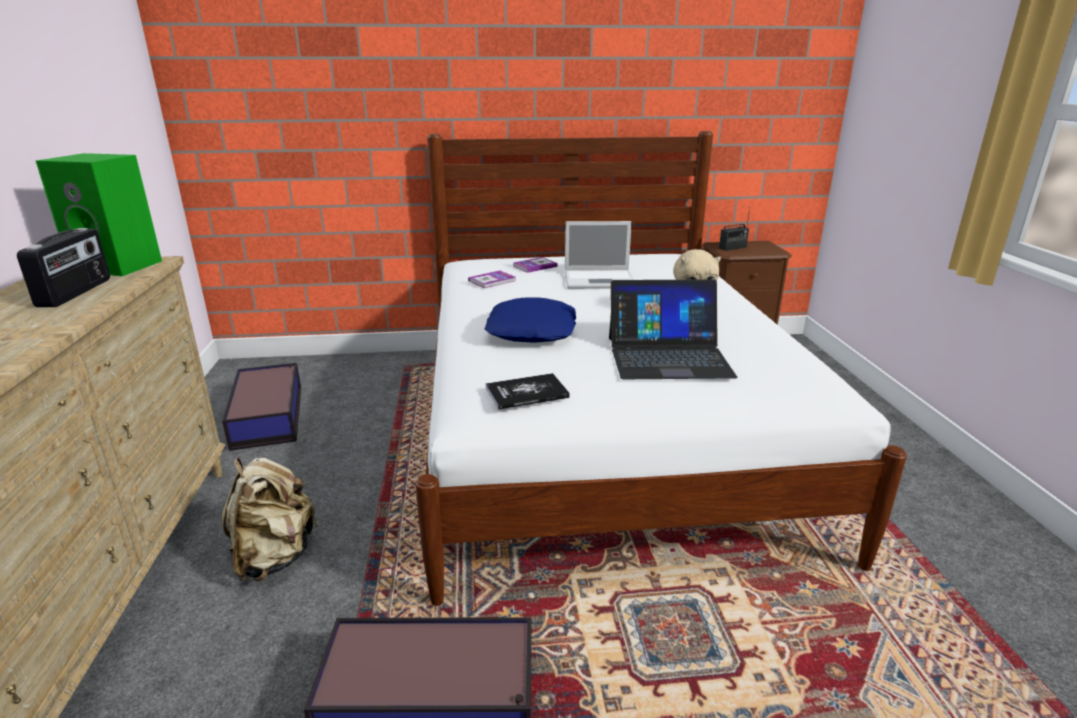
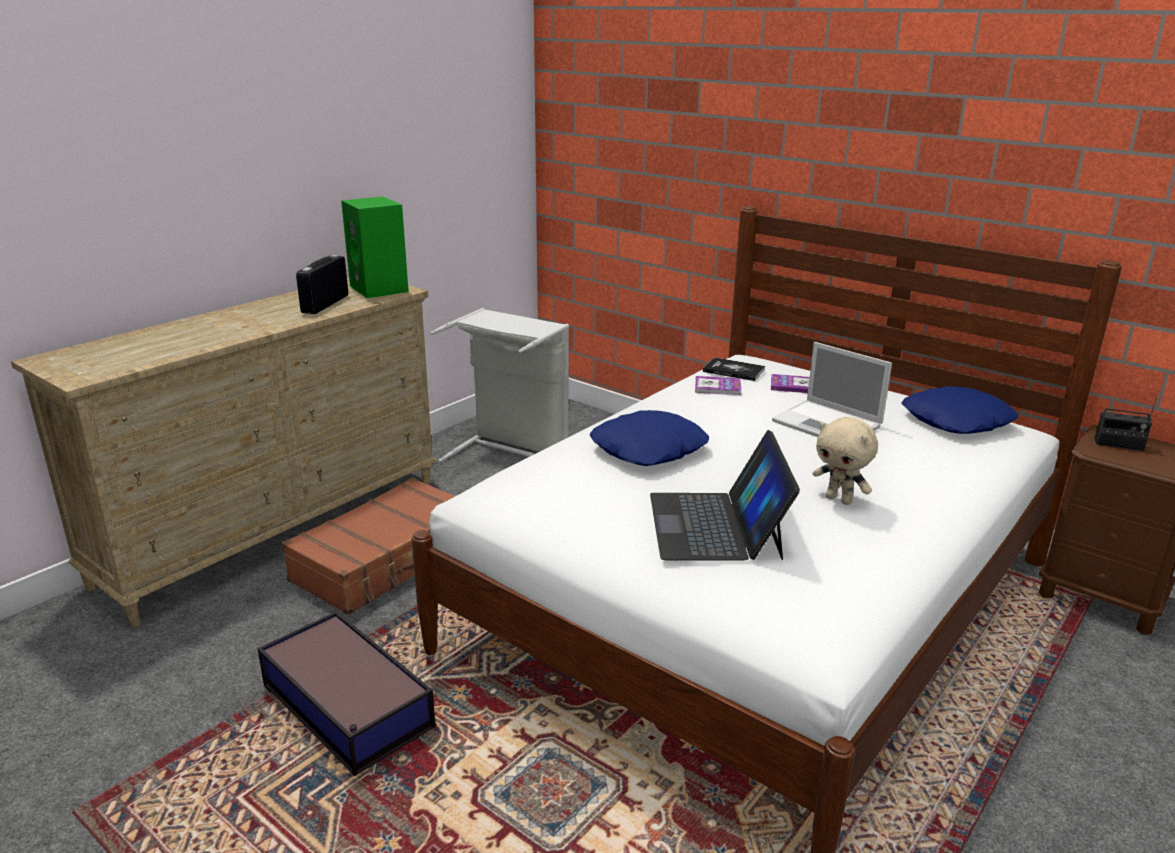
camera: 45 degrees right, 0 degrees up
(76, 292) = (324, 304): radio -> radio turned 150 degrees clockwise
(269, 416) = (511, 453): storage box -> grey laundry basket
(274, 556) = (386, 560): beige backpack -> brown suitcase
(527, 393) = (537, 498): book -> book (733, 370)
(651, 259) = (957, 421): none -> blue pillow
(668, 356) = (716, 525): laptop -> laptop turned 45 degrees clockwise

